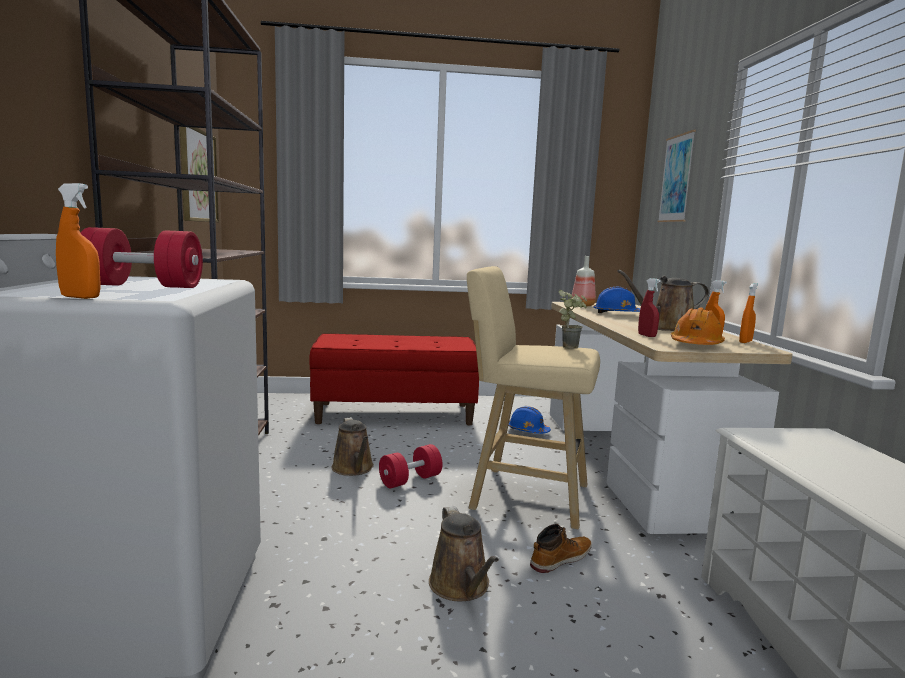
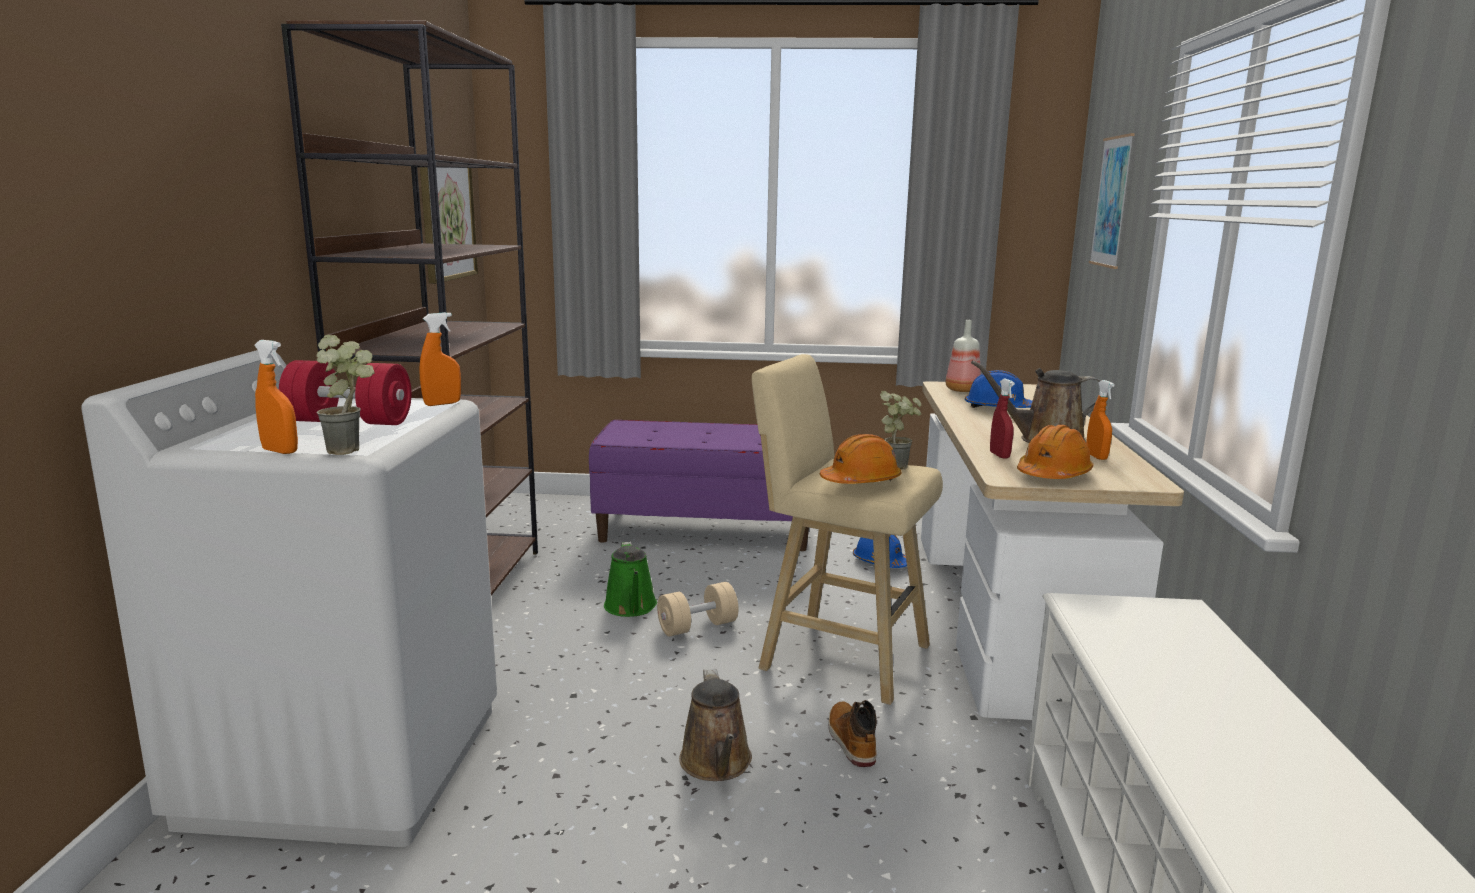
camera: 10 degrees right, 5 degrees up
(158, 298) = (354, 451): none -> potted plant
(354, 469) = (631, 607): brown watering can -> green watering can
(395, 413) = (706, 530): red bench -> purple bench
(410, 480) = (697, 627): red dumbbell -> beige dumbbell
(552, 355) = (861, 481): none -> orange hard hat
(560, 559) = (850, 741): boot -> boot turned 75 degrees counterclockwise
(745, 342) = (1136, 468): orange spray bottle -> orange spray bottle (442, 404)

